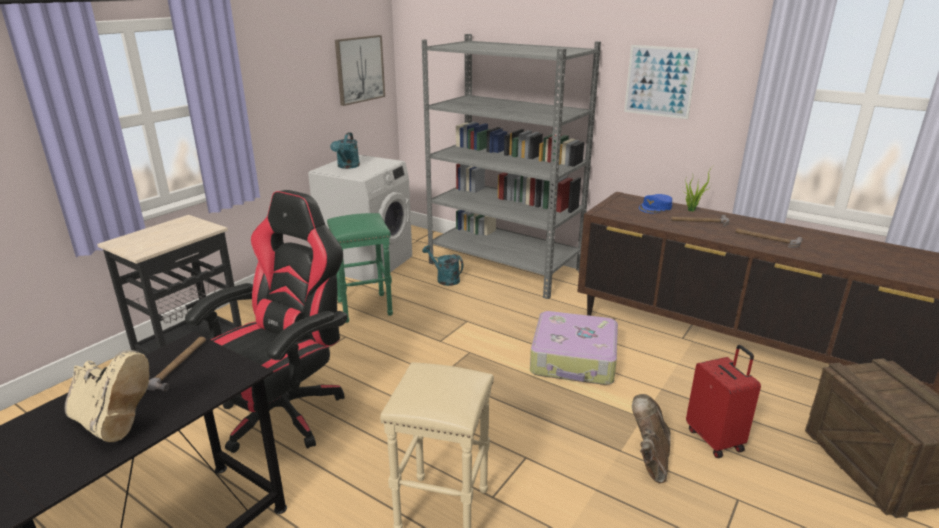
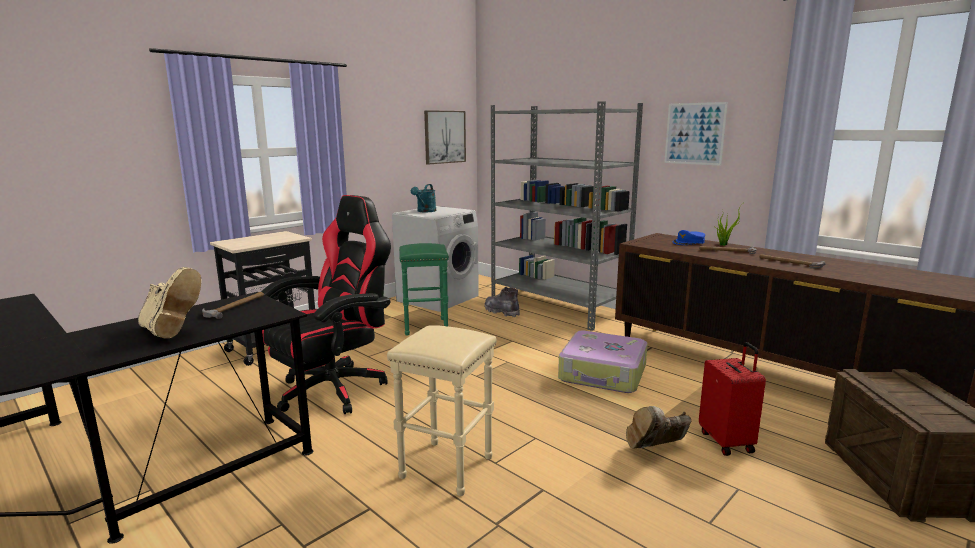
camera: 10 degrees right, 10 degrees down
(444, 279) = (501, 312): turquoise watering can -> grey boot
(650, 458) = (656, 449): brown boot -> brown boot turned 135 degrees counterclockwise

